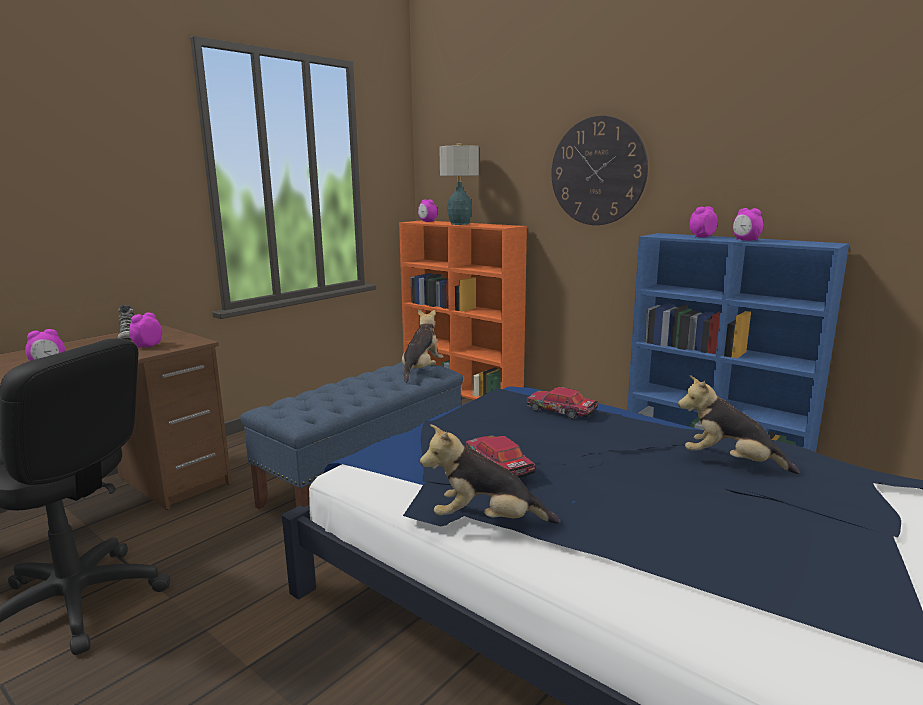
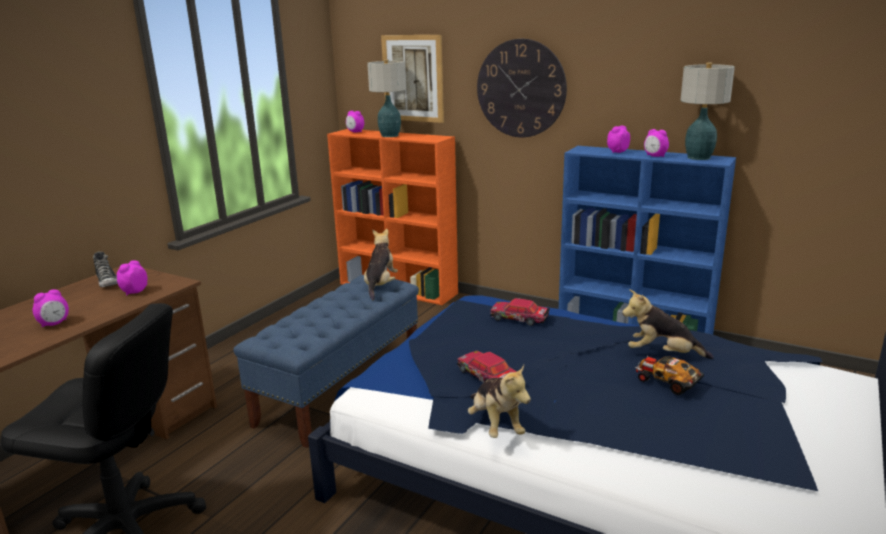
camera: 10 degrees left, 5 degrees up
(487, 165) = (413, 78): none -> picture
(487, 521) = (495, 425): plush toy -> plush toy turned 105 degrees counterclockwise
(728, 493) = (666, 381): none -> toy car
(801, 242) = (699, 158): none -> table lamp

